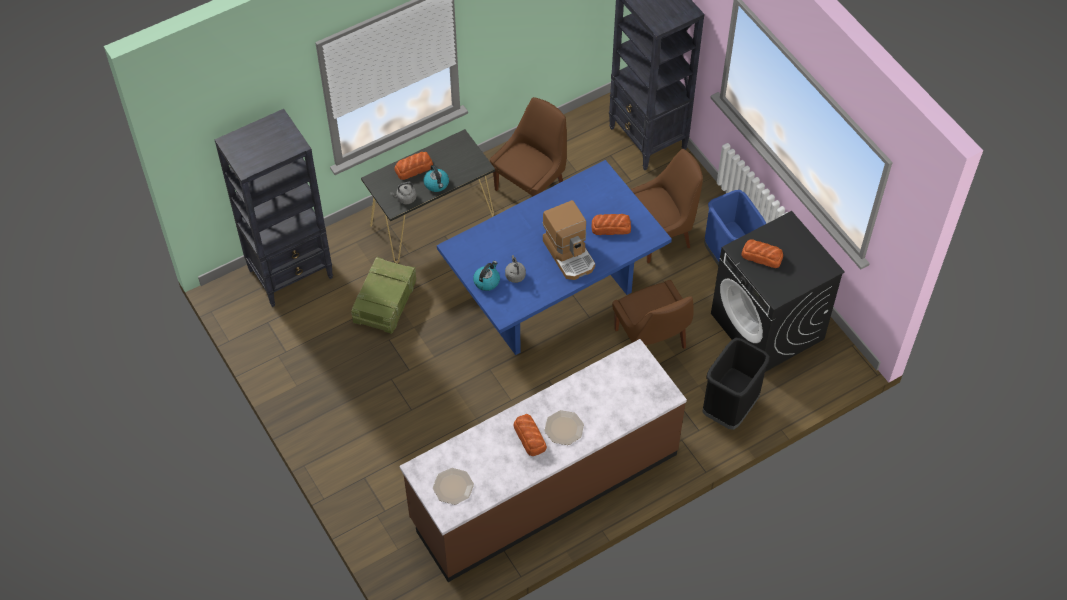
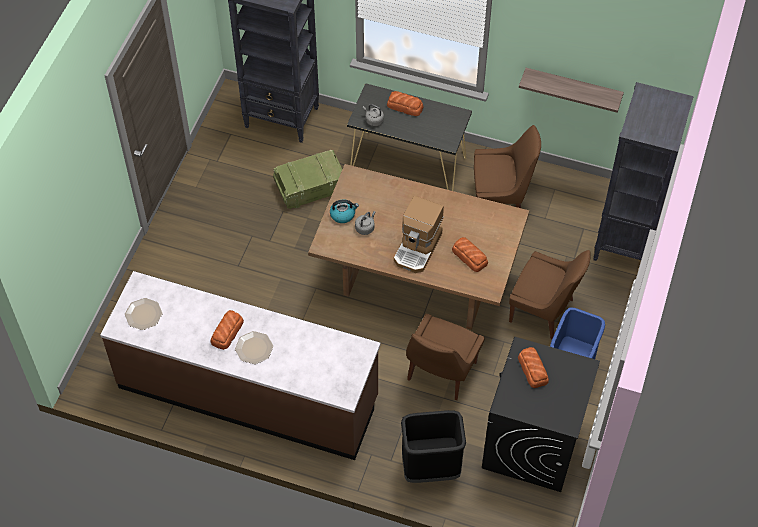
camera: 50 degrees right, 0 degrees up
(437, 184) = (405, 129): kettle -> none
(538, 44) = (572, 88): none -> shelf
(553, 295) = (418, 282): blue dining table -> brown dining table

